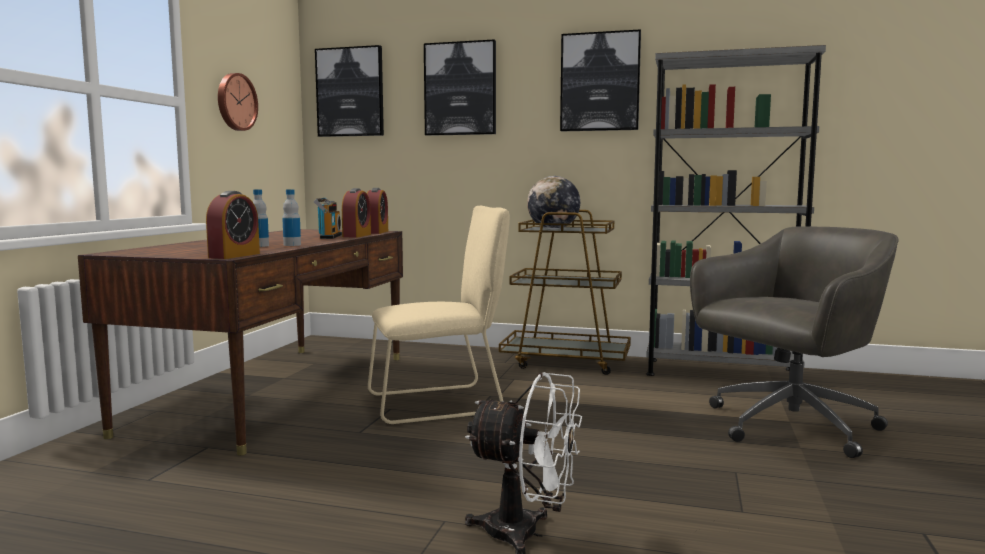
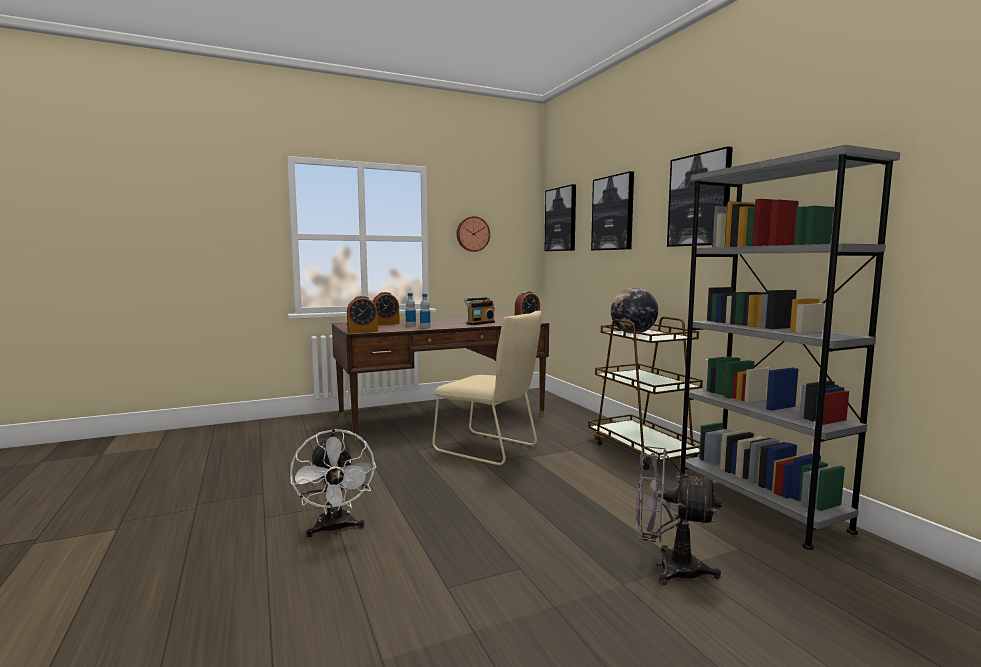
camera: 50 degrees right, 0 degrees up
(357, 235) = (497, 324): alarm clock -> alarm clock (385, 323)
(788, 426) = (668, 567): grey office chair -> grey fan

